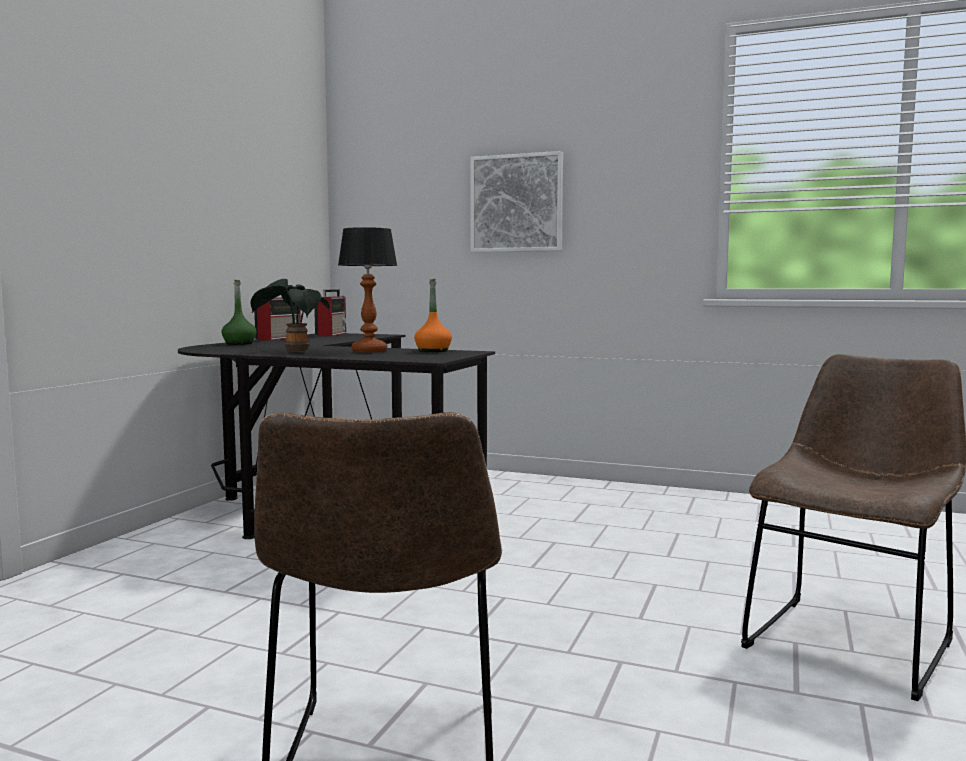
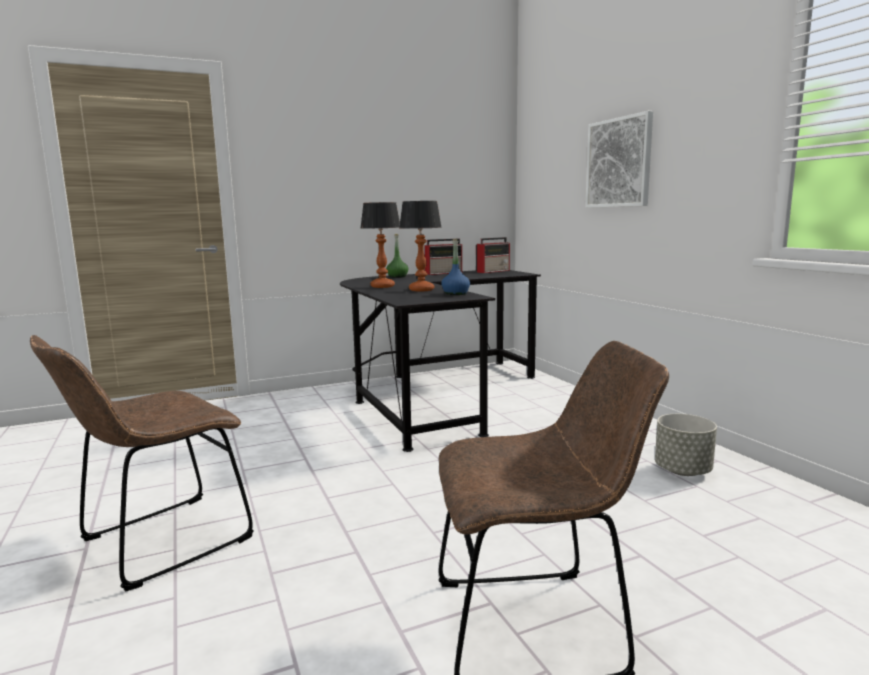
camera: 45 degrees right, 5 degrees up
(294, 351) = (383, 286): potted plant -> table lamp
(433, 351) = (455, 293): orange bottle -> blue bottle
(691, 510) = (683, 471): none -> grey planter

